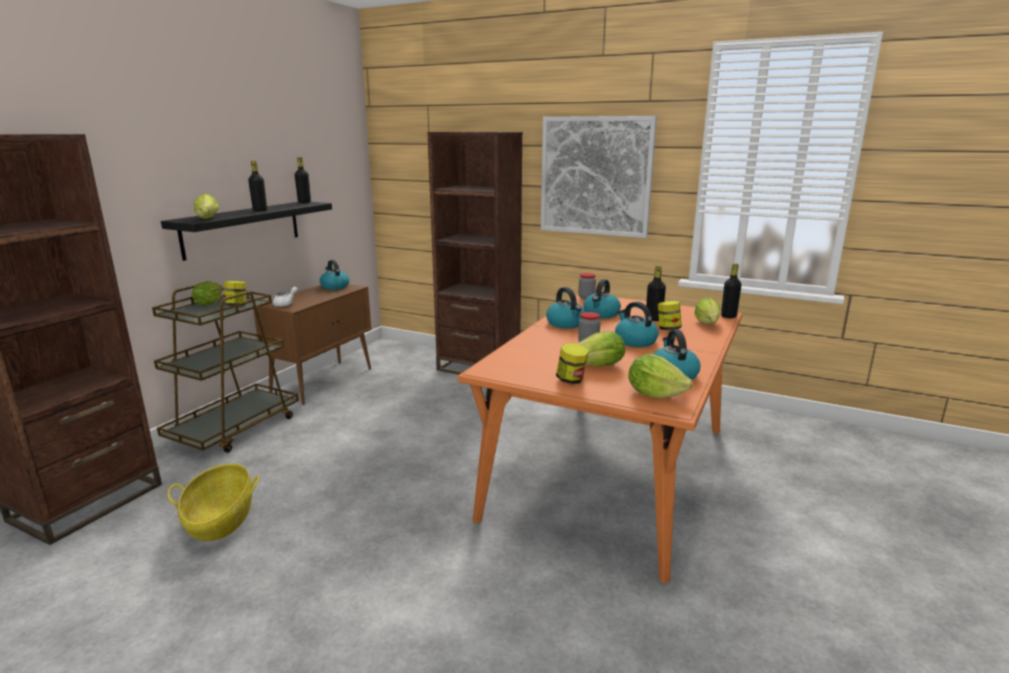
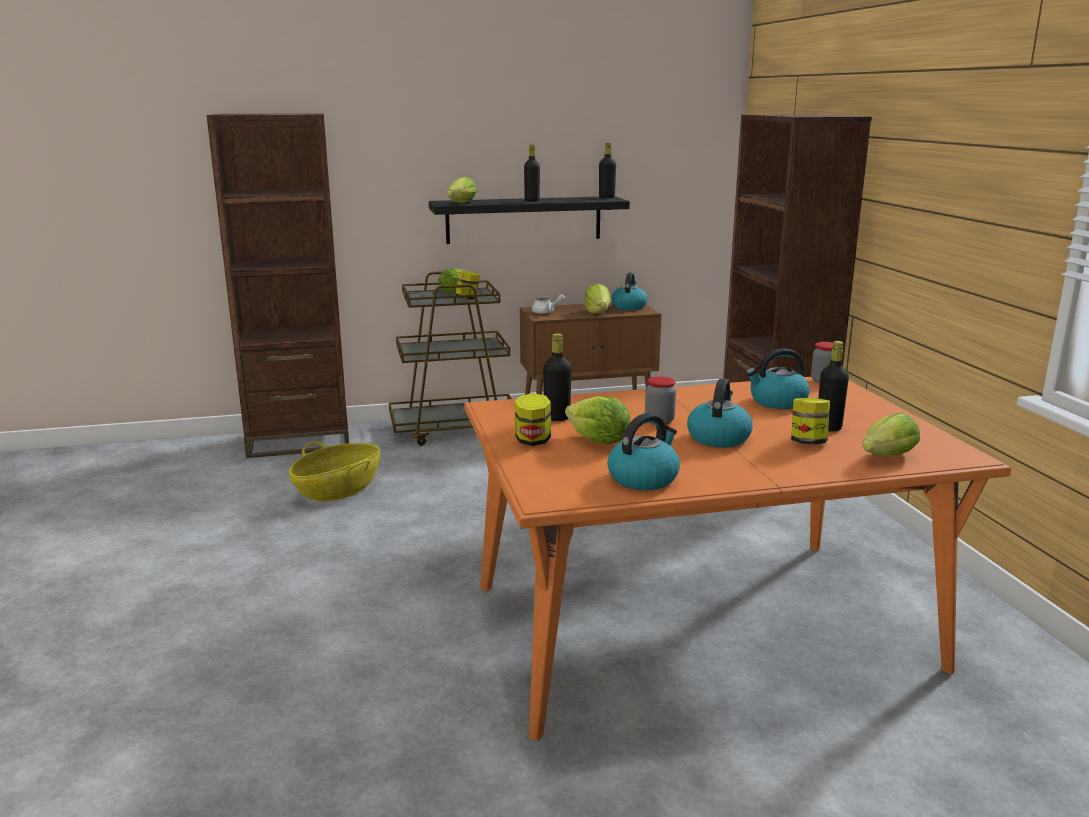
camera: 50 degrees right, 0 degrees up
(566, 324) = (700, 397): kettle -> none
(595, 176) = (947, 194): picture -> none
(654, 394) = (565, 482): lettuce -> lettuce (598, 312)
(728, 316) = (960, 461): black bottle -> black bottle (557, 418)

